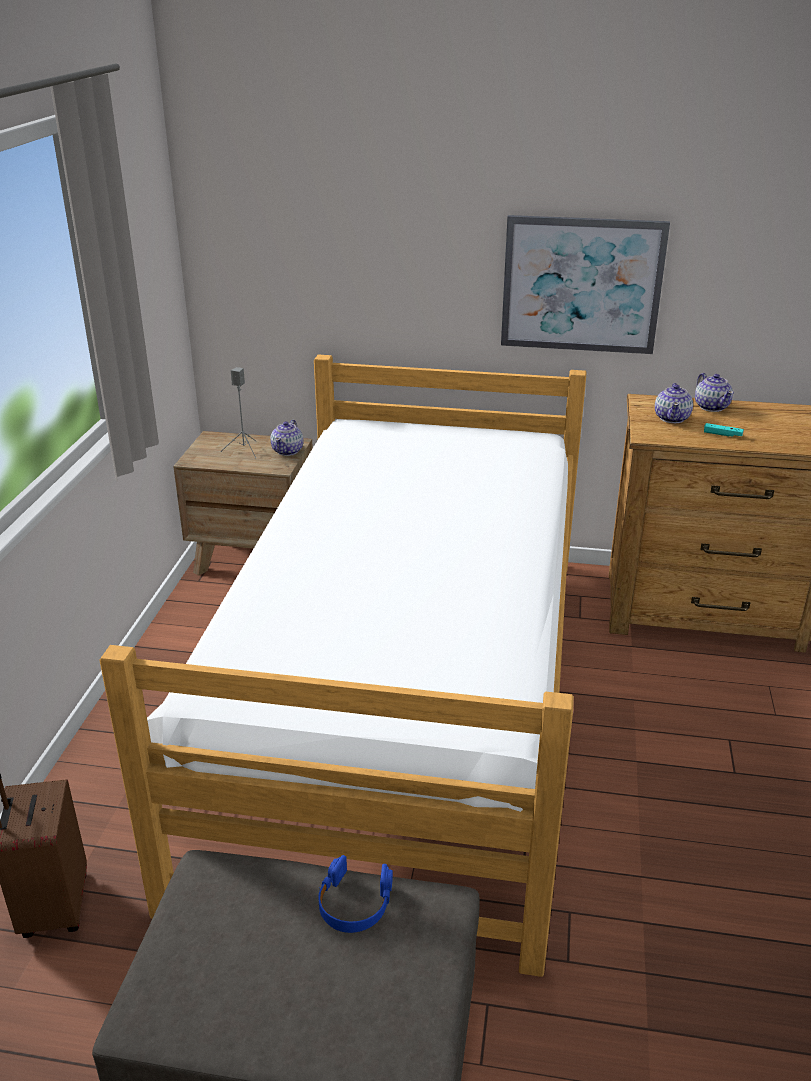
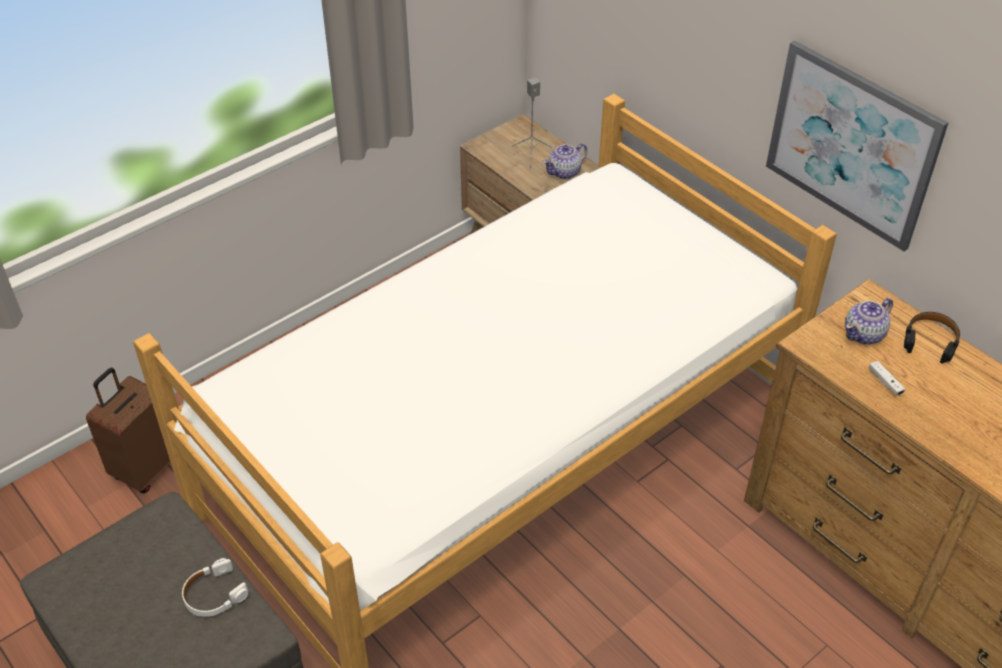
camera: 40 degrees right, 15 degrees up
(354, 903) = (214, 595): blue headphones -> white headphones
(711, 407) = (930, 341): teapot -> black headphones
(722, 434) = (885, 382): turquoise game controller -> white game controller

